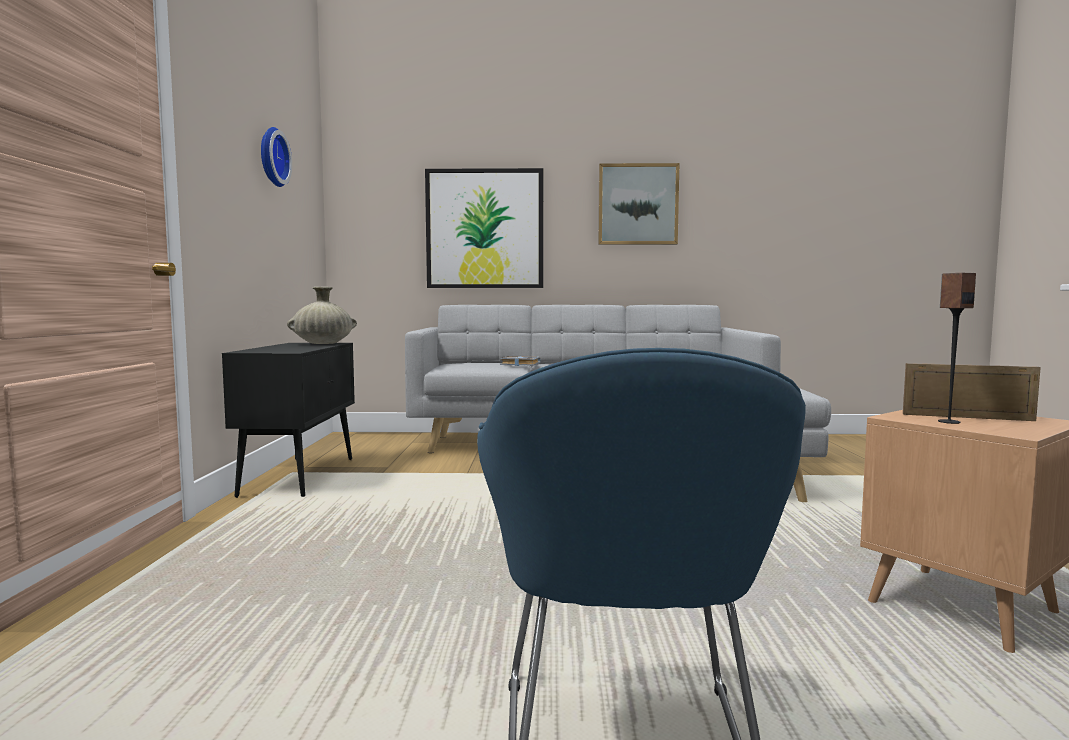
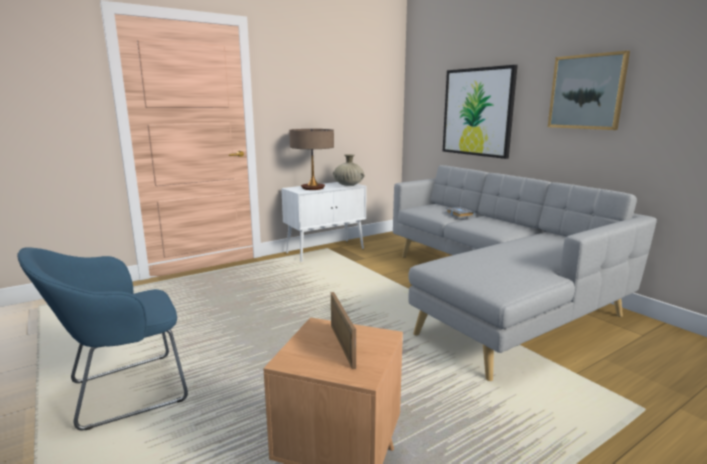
camera: 55 degrees right, 10 degrees up
(271, 157) = (339, 81): wall clock -> none
(286, 348) = (313, 188): none -> table lamp
(300, 476) = (326, 251): black cabinet -> white cabinet
(948, 421) = (313, 340): speaker -> none

